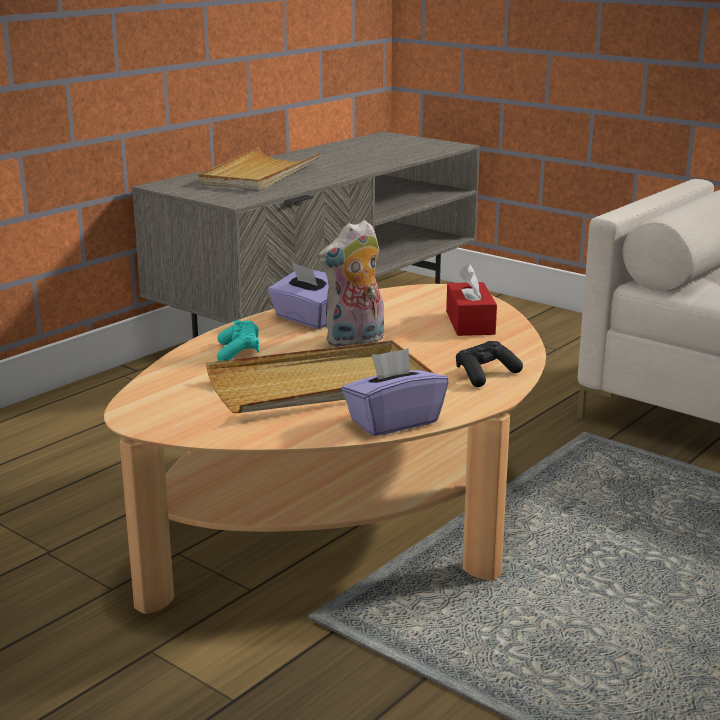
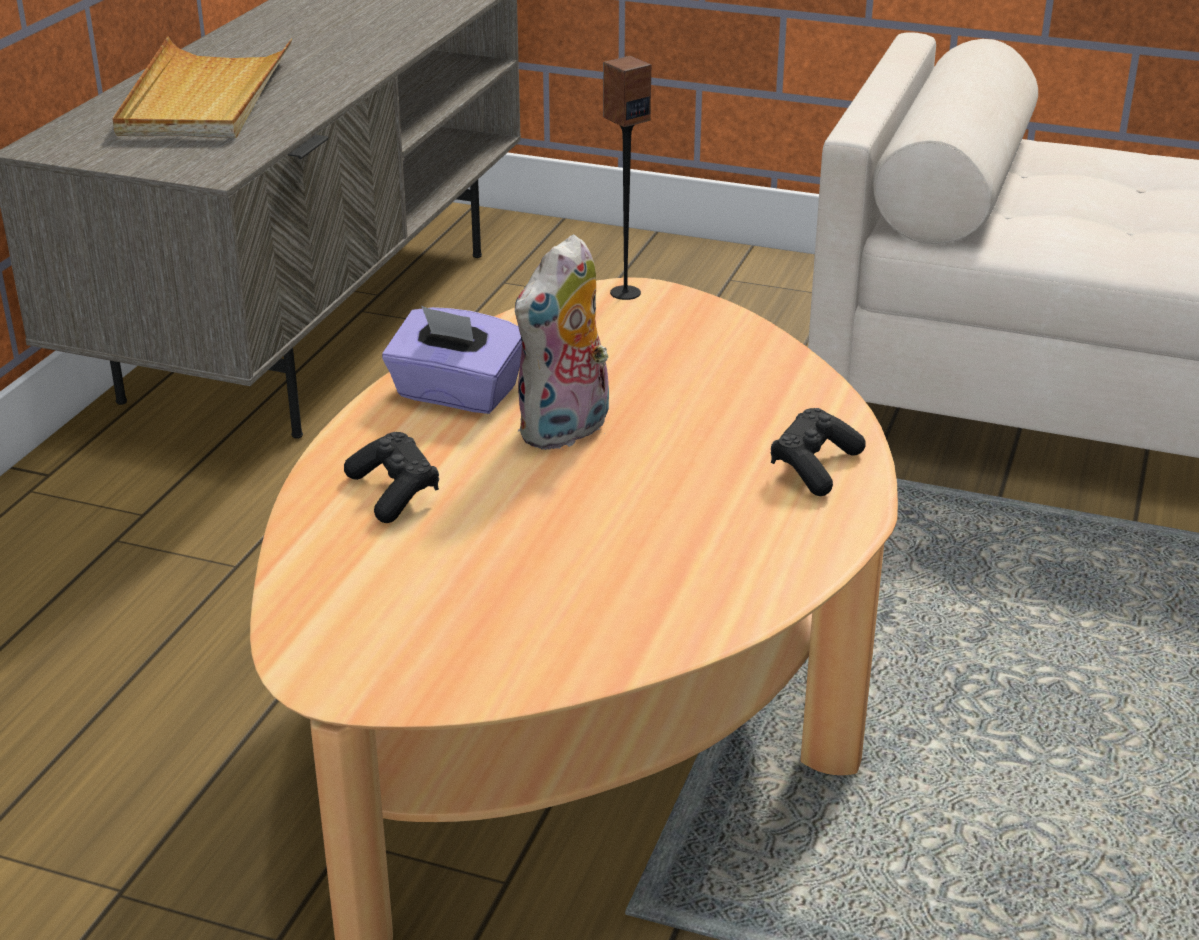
camera: 20 degrees left, 10 degrees up
(238, 353) = (394, 493): turquoise game controller -> black game controller
(321, 386) = (582, 541): beige tray -> none
(393, 422) = (748, 596): purple tissue box -> none
(444, 290) = (625, 293): none -> speaker
(470, 323) = (714, 358): red tissue box -> none

